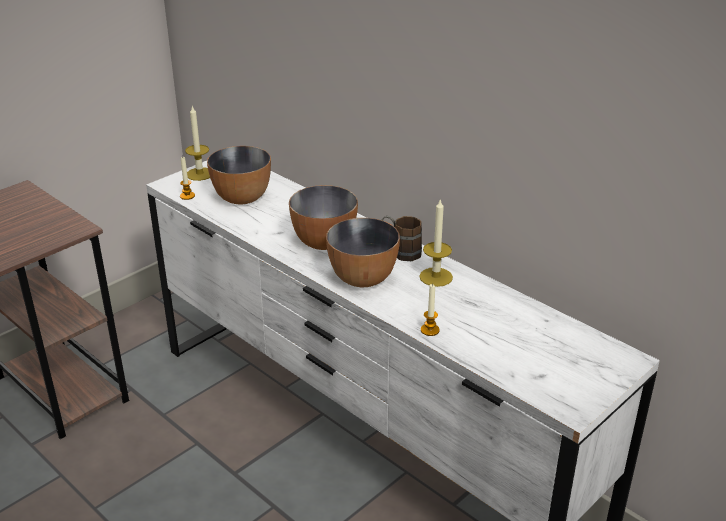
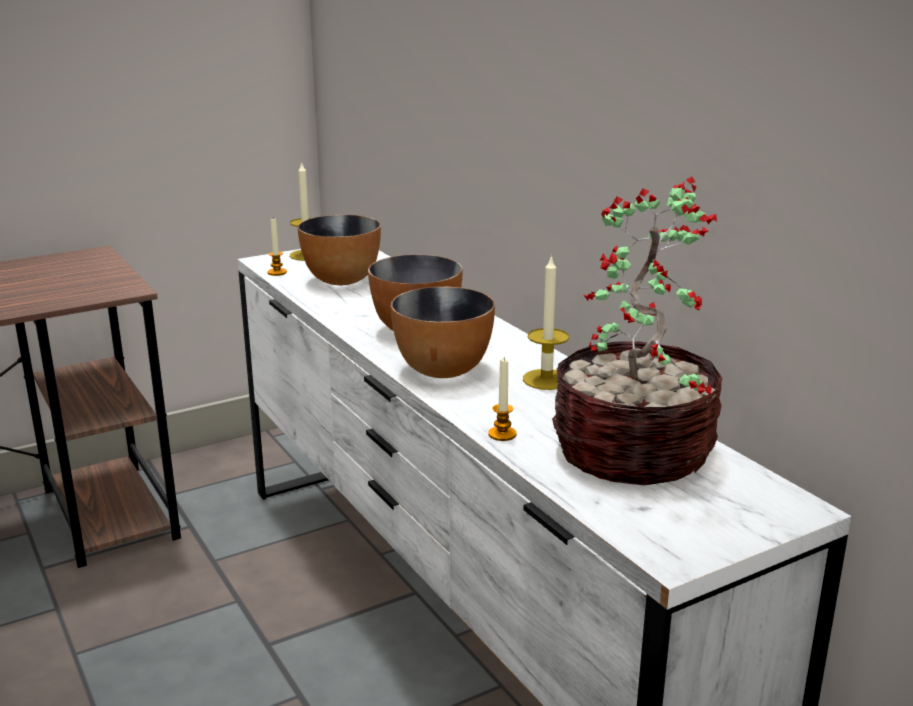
camera: 15 degrees right, 10 degrees down
(400, 251) = (513, 349): brown mug -> none
(519, 333) = (635, 453): none -> potted plant

